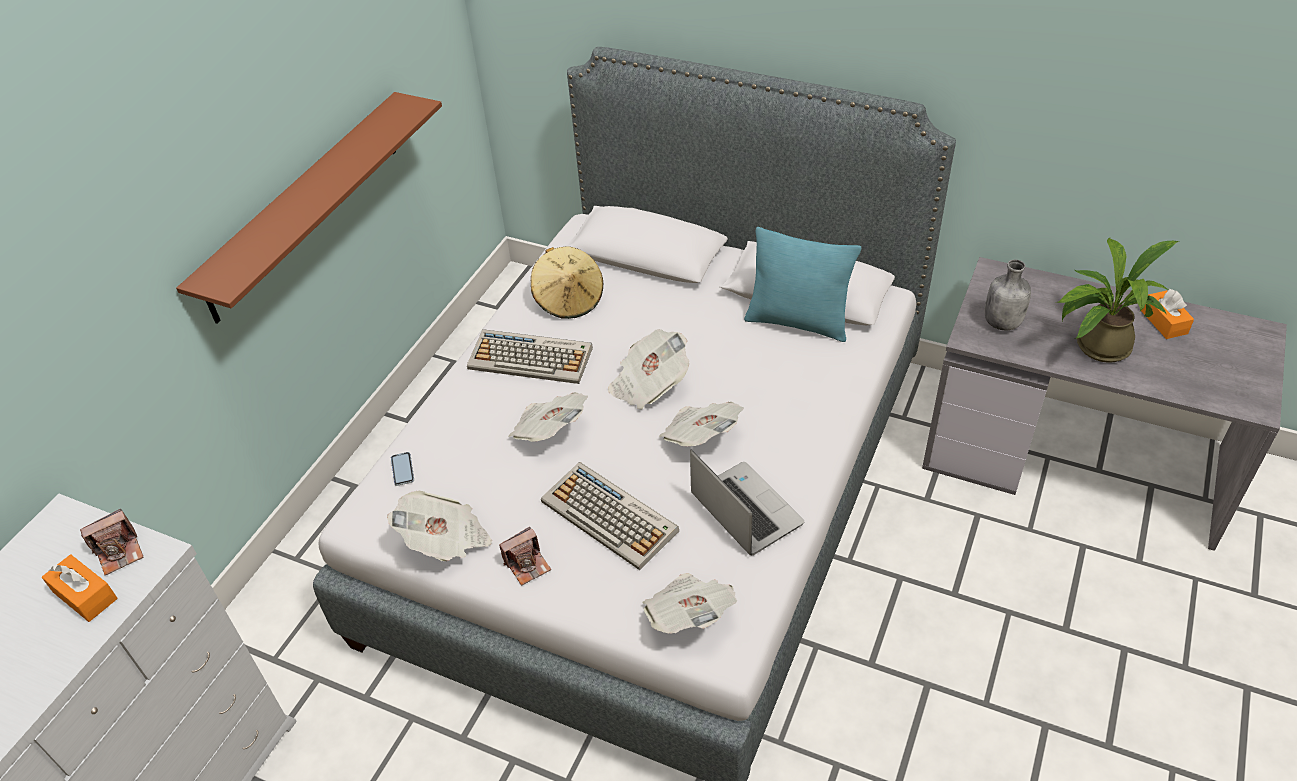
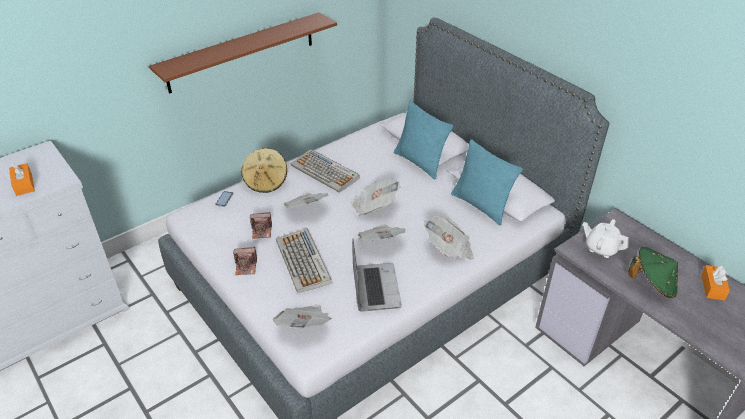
camera: 25 degrees right, 5 degrees down
(119, 552) = (51, 172): camera -> camera (262, 231)
(446, 541) = (217, 239): newspaper -> newspaper (449, 249)
(569, 300) = (366, 151): beige hat -> beige hat (266, 181)
(663, 288) = (420, 162): none -> turquoise pillow
(1002, 323) = (601, 248): grey bottle -> white teapot
(1095, 347) = (652, 284): potted plant -> green hat

